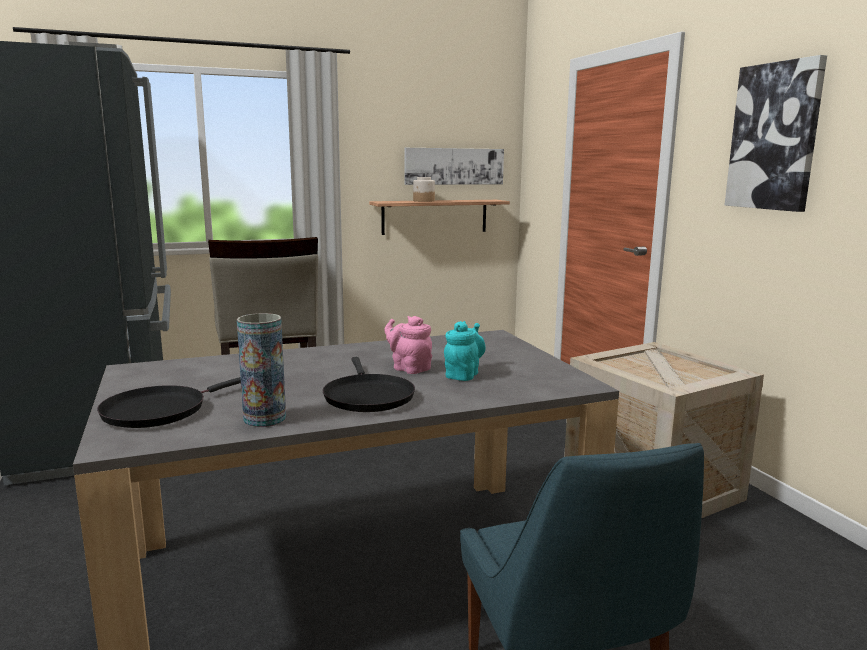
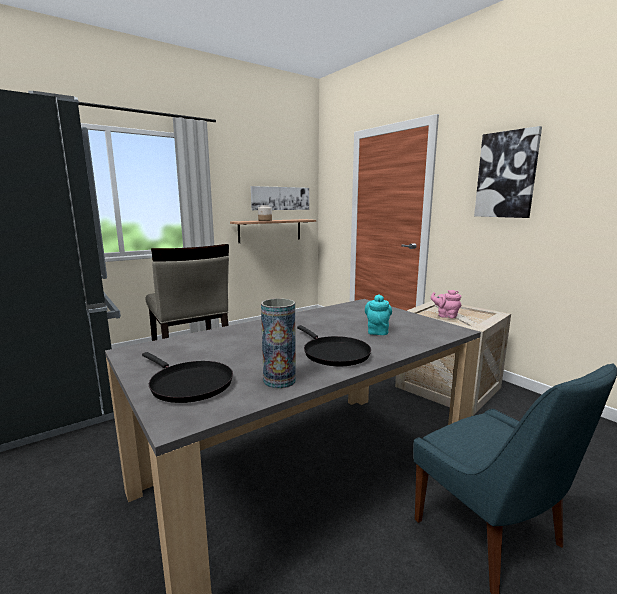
camera: 15 degrees left, 0 degrees up
(160, 410) = (188, 384): black frying pan -> black frying pan turned 75 degrees counterclockwise
(409, 368) = (337, 330): pink teapot -> pink teapot (446, 316)

